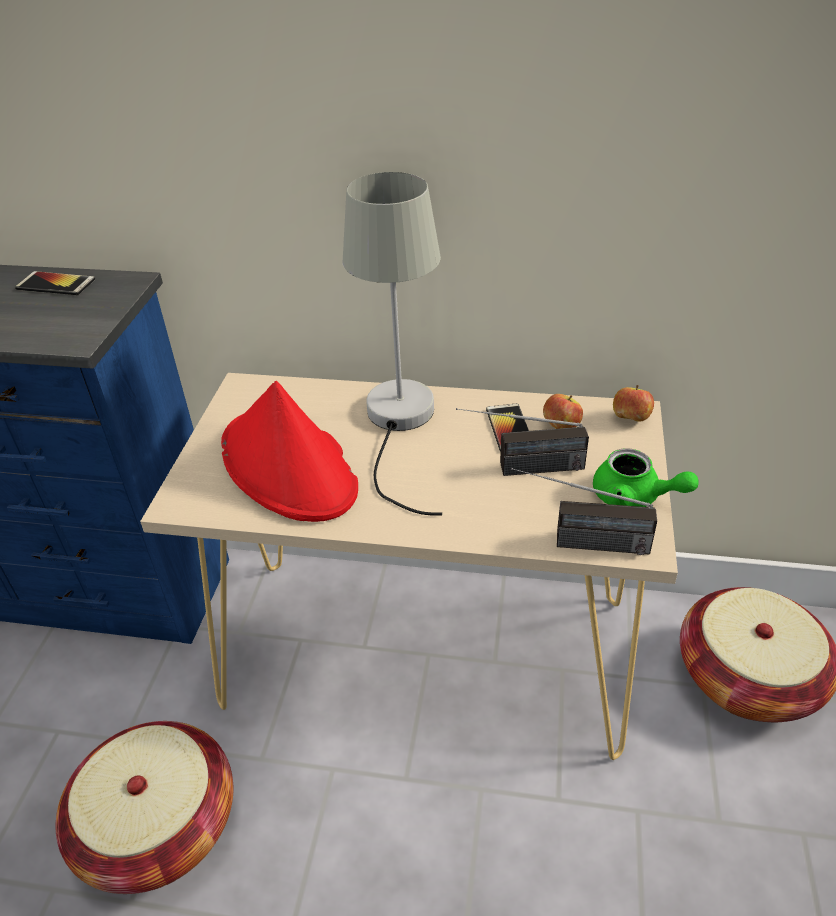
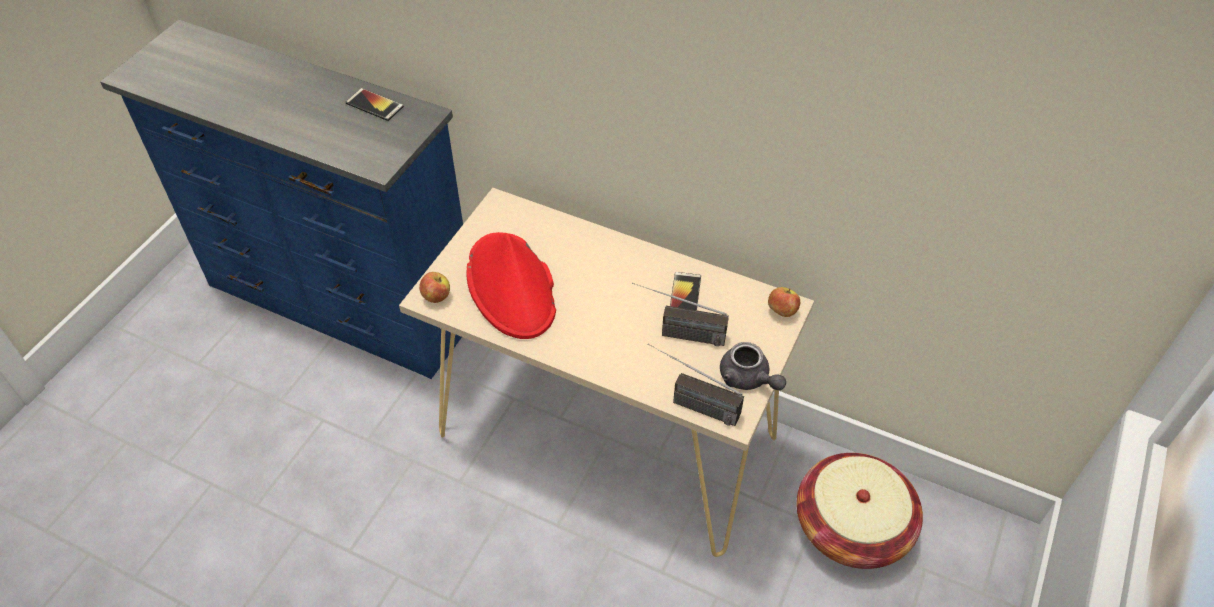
camera: 15 degrees right, 10 degrees up
(159, 826) = (378, 507): basket -> none
(399, 424) = (604, 269): grey table lamp -> none
(561, 427) = (724, 304): apple -> apple (436, 296)
(634, 497) = (748, 379): green teapot -> grey teapot

